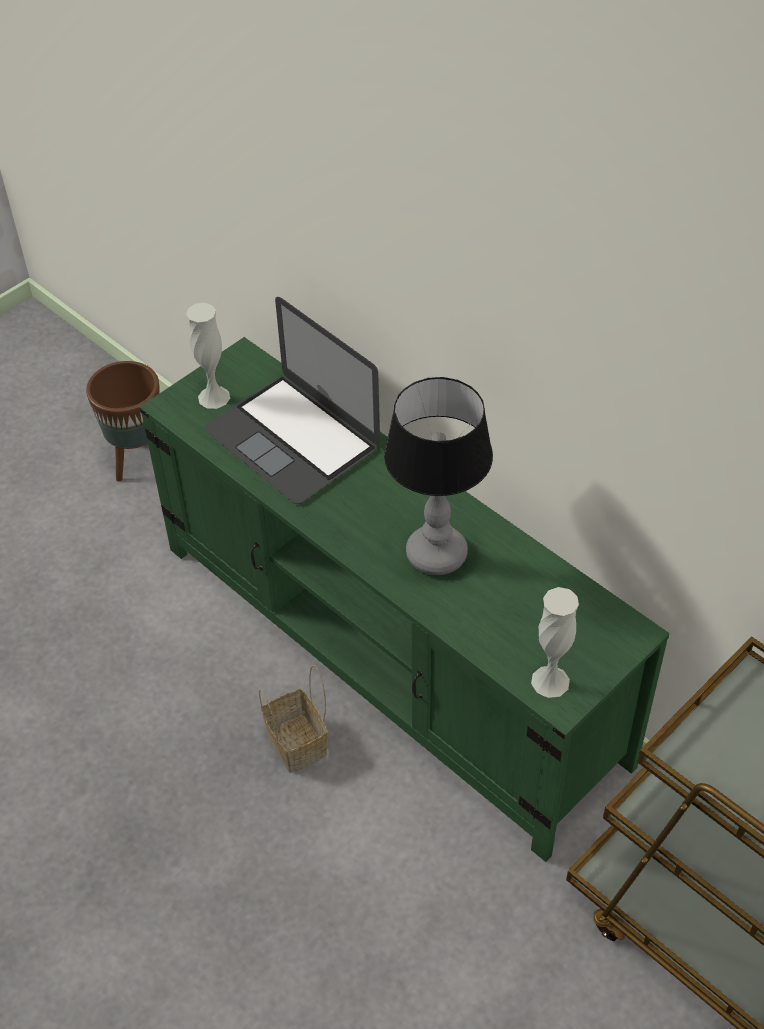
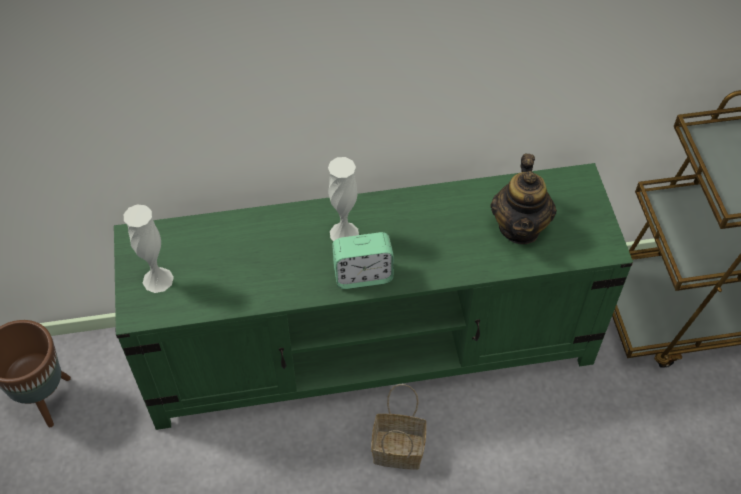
camera: 55 degrees left, 5 degrees up
(292, 438) = (249, 255): laptop -> none
(343, 527) = (363, 275): none -> alarm clock
(437, 555) = (435, 238): table lamp -> none
(516, 614) = (520, 227): none -> teapot
(550, 681) = (587, 243): white vase -> white vase (344, 233)

